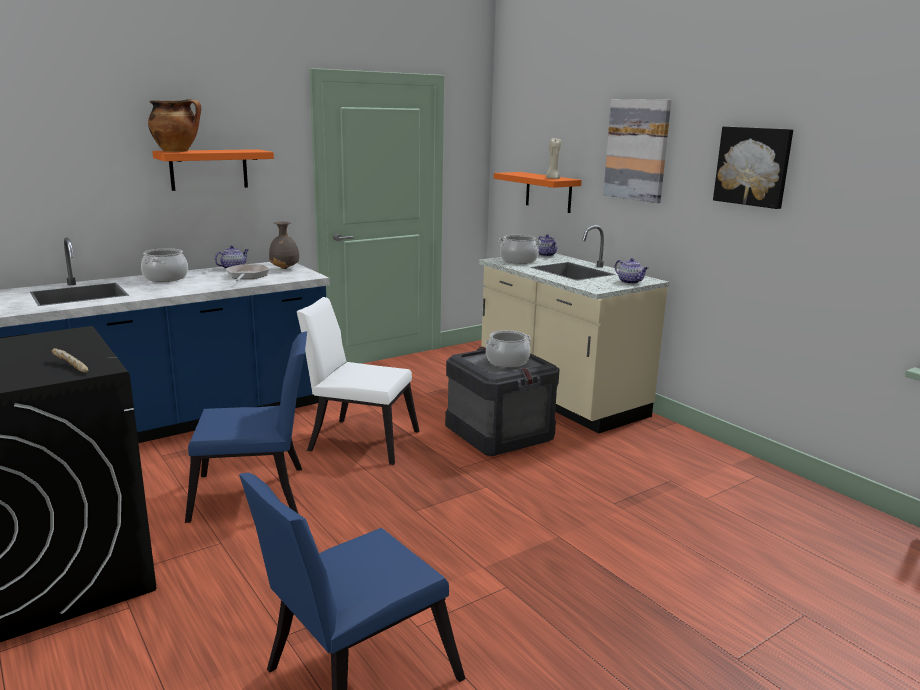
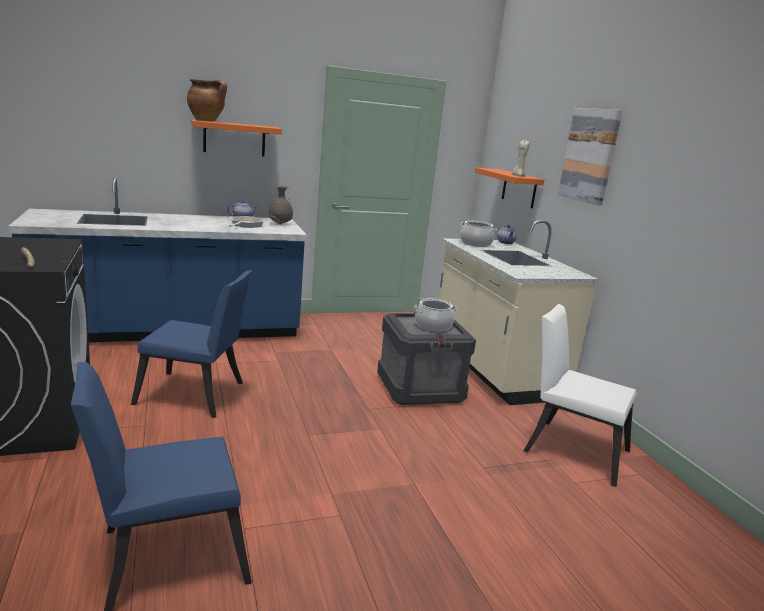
camera: 15 degrees right, 0 degrees up
(166, 278) = (185, 218): cooking pot -> none
(358, 439) = (302, 370): white chair -> white chair (570, 448)
(630, 282) = (559, 273): teapot -> none
(753, 166) = (683, 177): picture -> none

